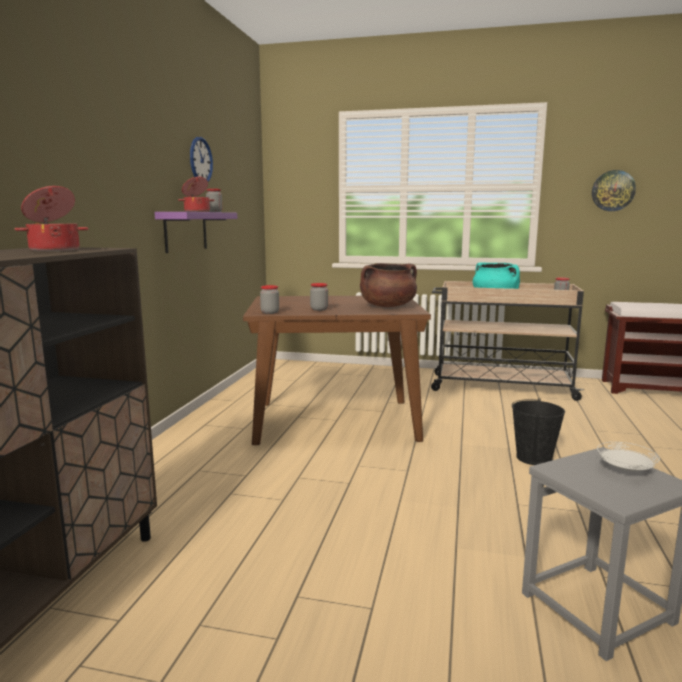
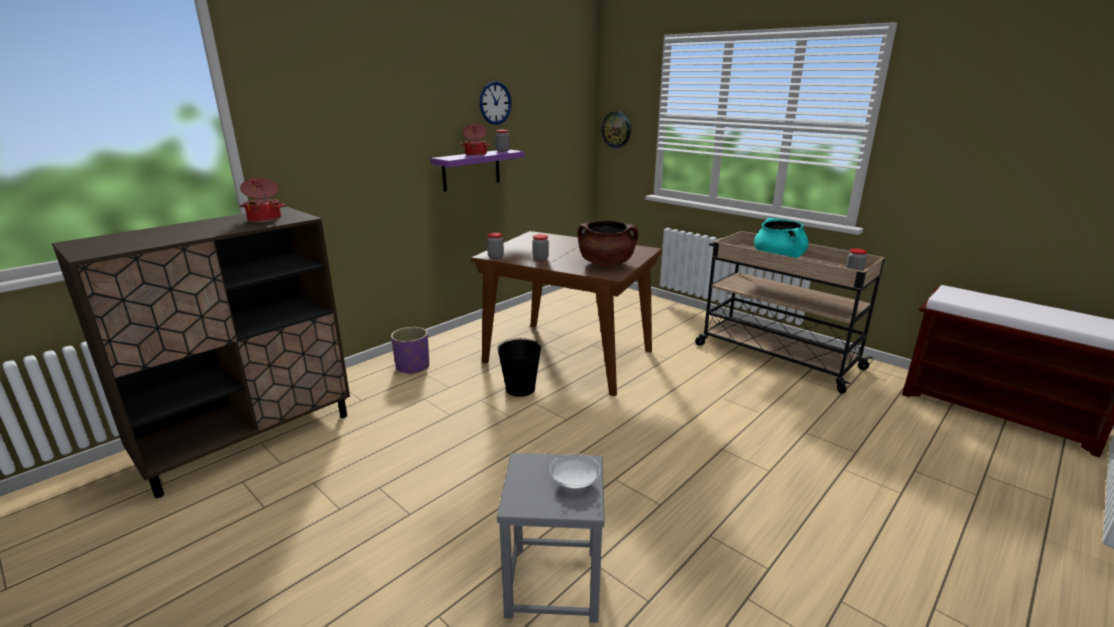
camera: 30 degrees right, 10 degrees up
(174, 467) = (412, 367): none -> purple planter
(534, 458) = (694, 442): black bucket -> black bucket (520, 389)
(613, 190) = (971, 143): wall clock -> wall clock (616, 129)

